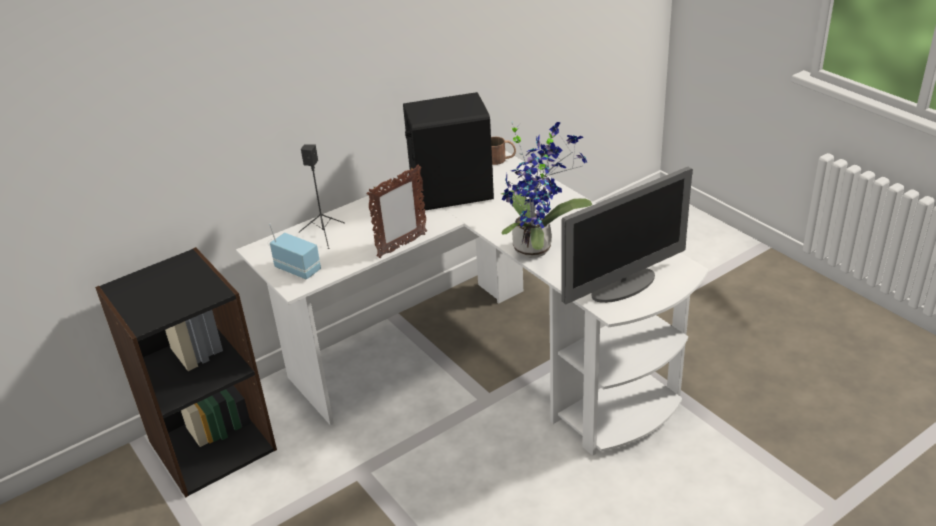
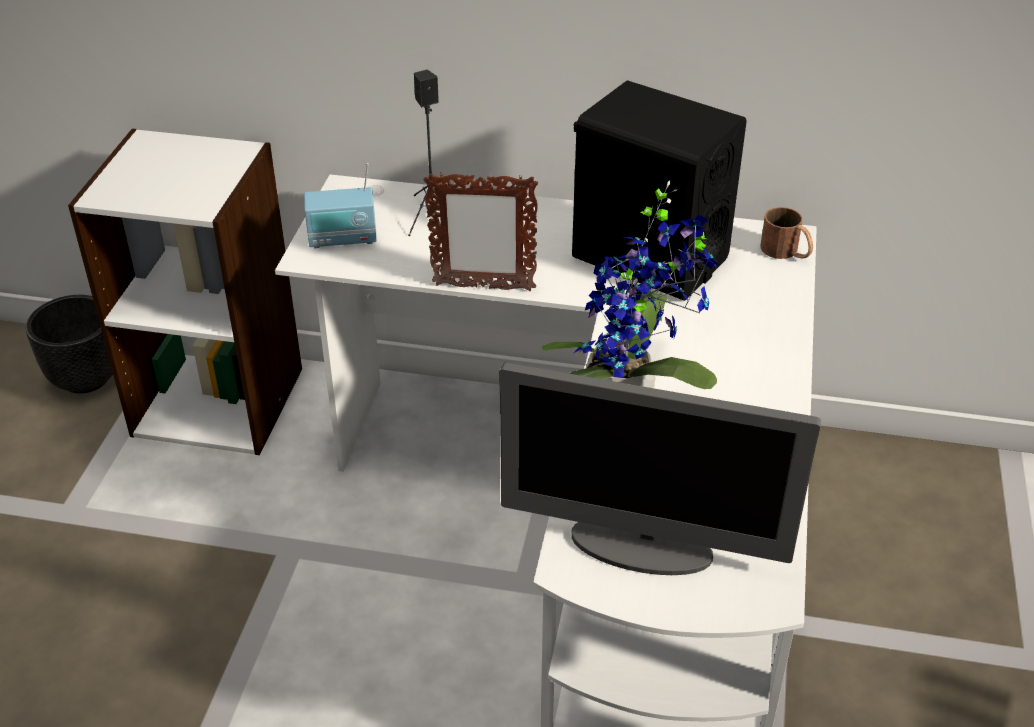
camera: 45 degrees right, 5 degrees up
(105, 493) = (85, 377): none -> black planter
(212, 444) = (219, 400): black bookcase -> white bookcase
(298, 269) = (343, 239): radio -> radio turned 90 degrees clockwise

